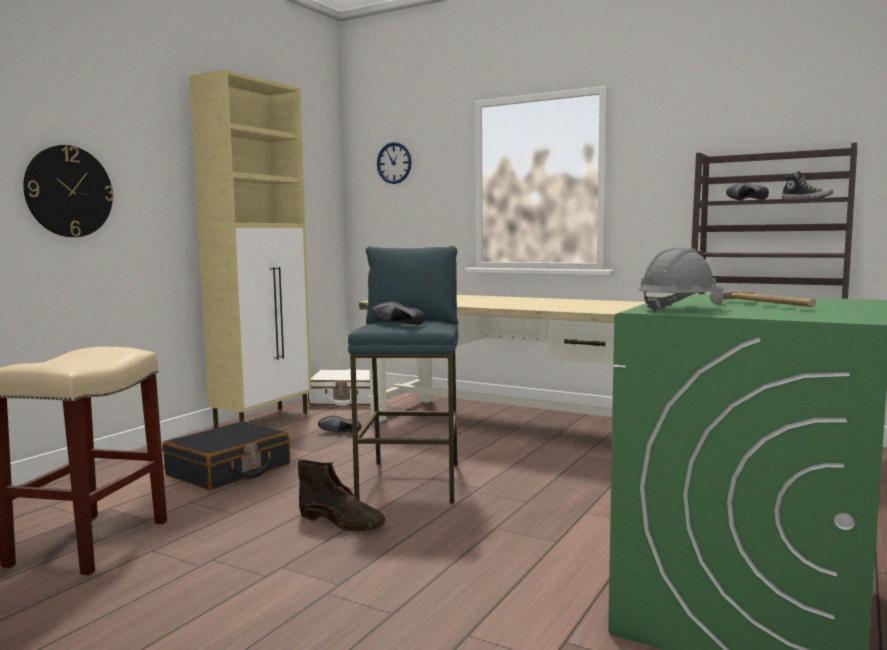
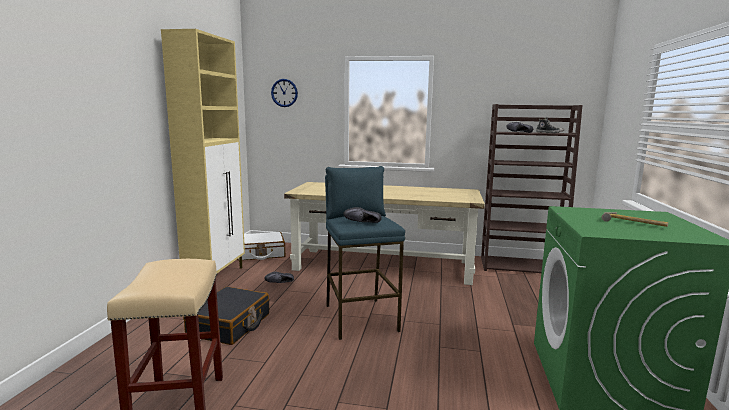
camera: 20 degrees left, 5 degrees up
(69, 191) = (86, 125): wall clock -> none
(342, 522) = (345, 357): brown boot -> none
(679, 309) = (604, 229): grey hard hat -> none

